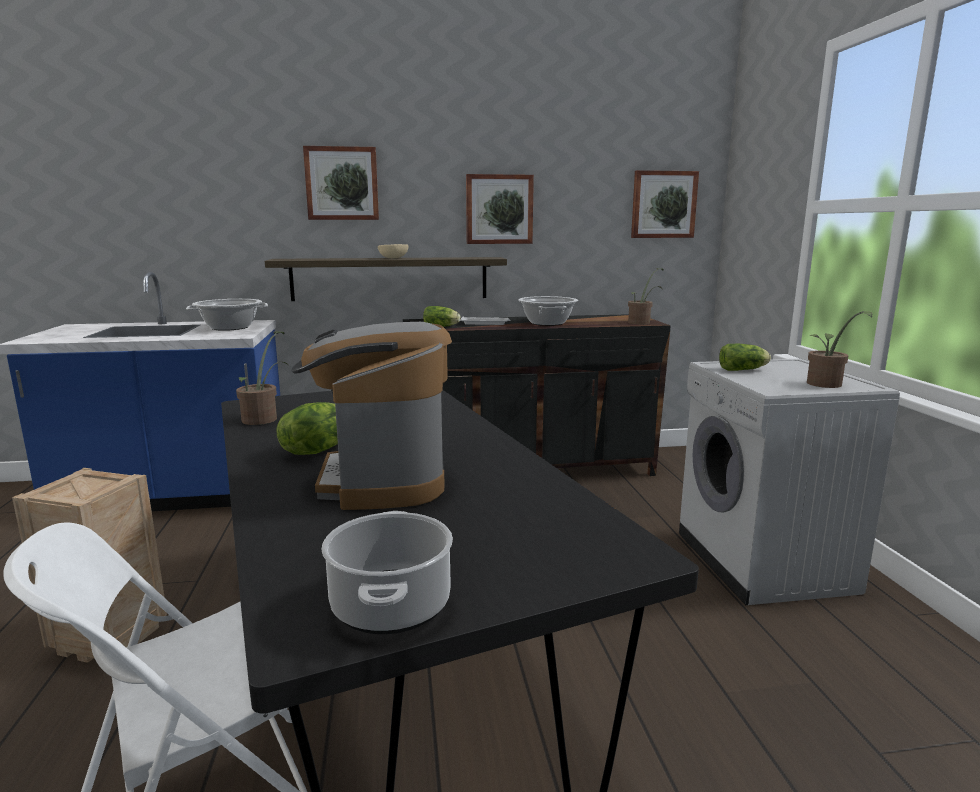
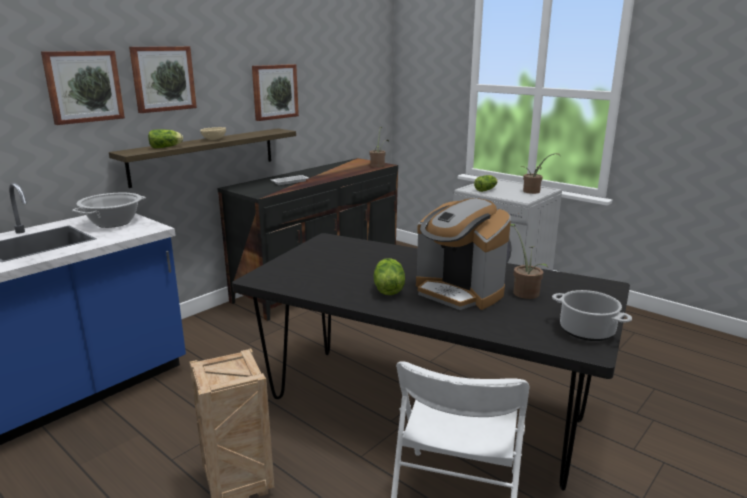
camera: 40 degrees left, 5 degrees up
(264, 418) = (299, 283): potted plant -> potted plant (524, 291)
(442, 327) = (271, 190): lettuce -> lettuce (167, 147)
(547, 323) = (328, 175): cooking pot -> none
(663, 204) = (365, 80): picture -> picture (83, 86)

